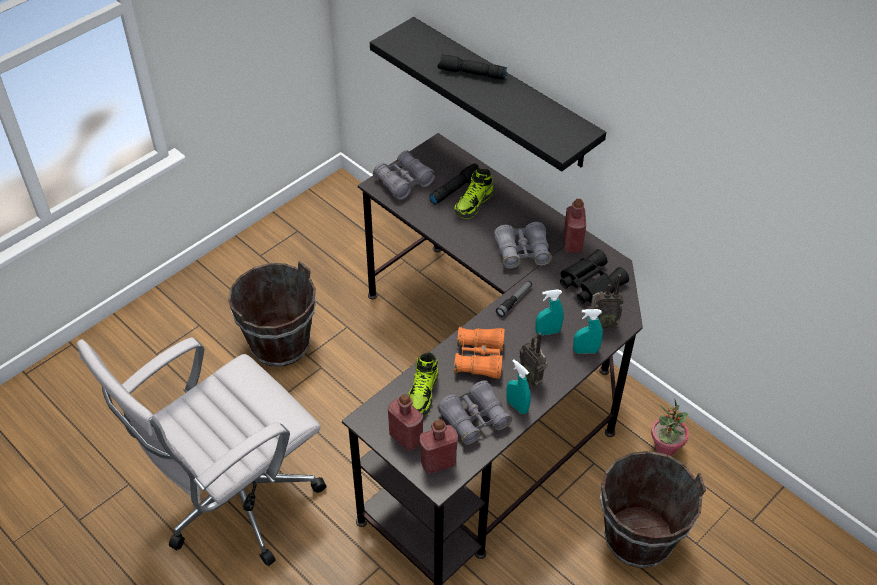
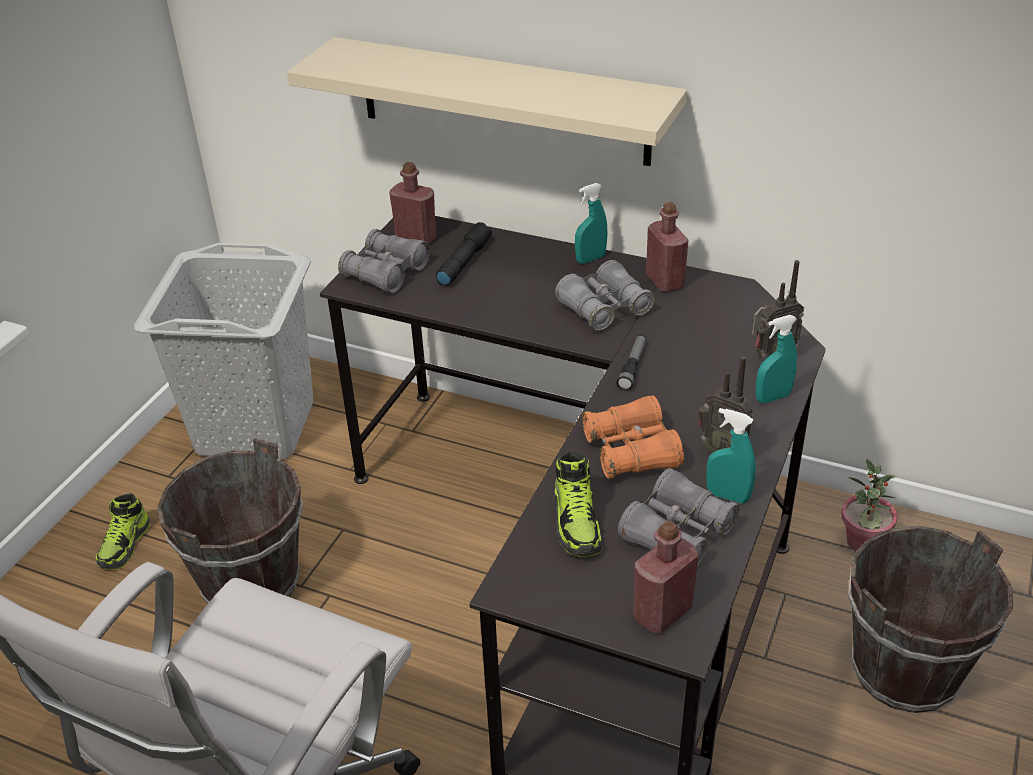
camera: 20 degrees left, 10 degrees down
(325, 236) = (256, 426): none -> grey laundry basket
(406, 437) = (589, 593): red bottle -> red bottle (416, 238)
(471, 73) = (457, 72): black flashlight -> none
(473, 203) = (500, 272): shoe -> shoe (125, 545)
(503, 94) = (502, 101): black shelf -> beige shelf
(547, 332) = (704, 390): turquoise spray bottle -> turquoise spray bottle (590, 259)
(589, 283) = (720, 318): black binoculars -> none

